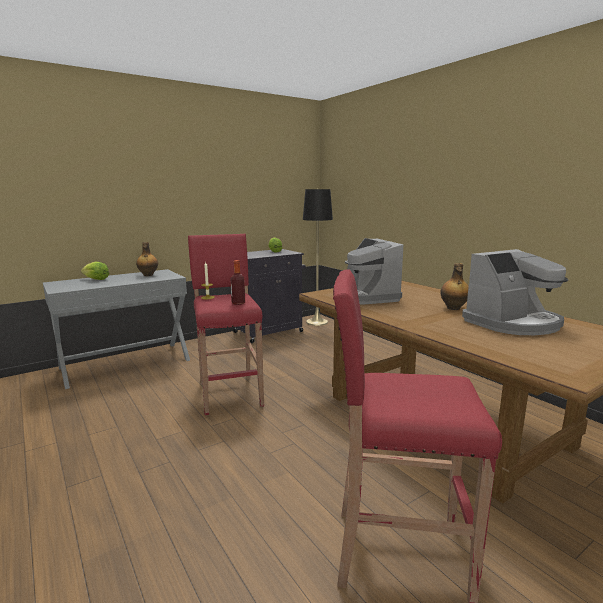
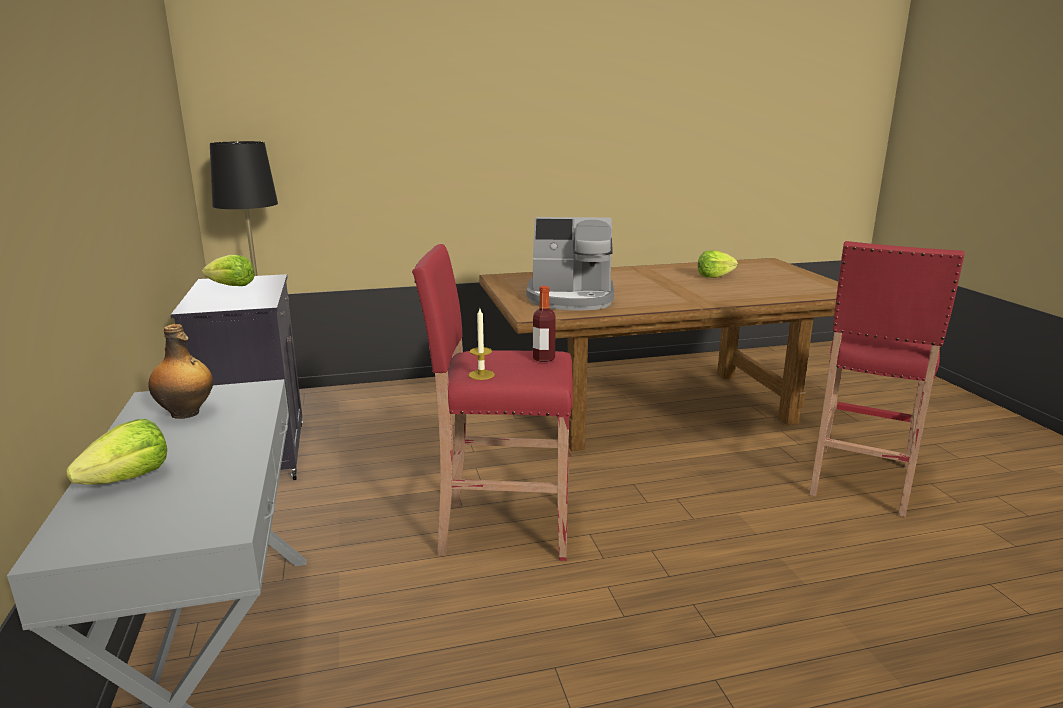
camera: 70 degrees left, 5 degrees up
(453, 308) = (652, 281): bottle -> none
(513, 323) = (714, 276): coffee machine -> lettuce

